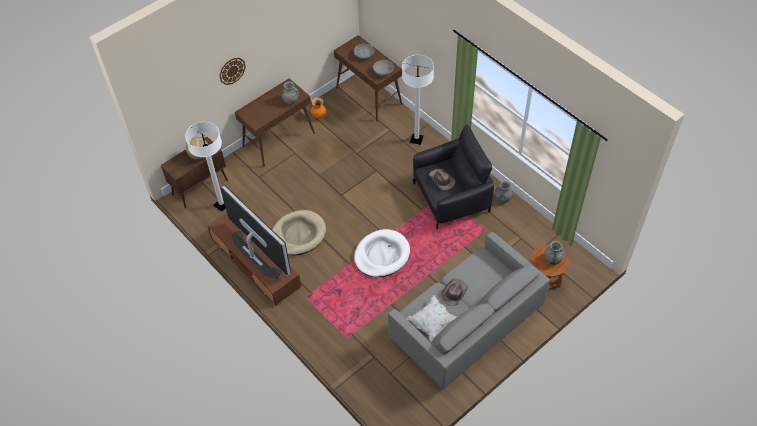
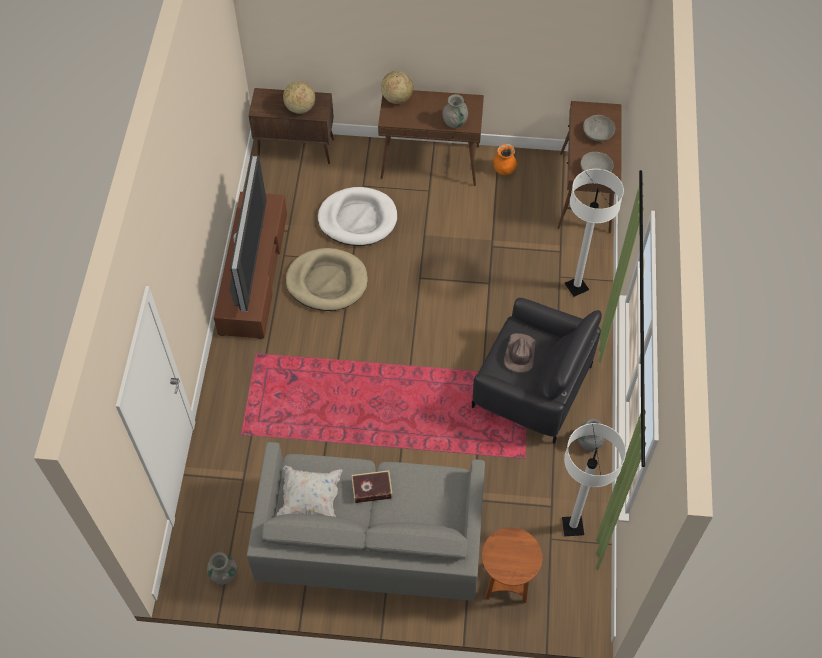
camera: 45 degrees right, 5 degrees up
(221, 205) = (294, 184): white floor lamp -> white floor lamp (572, 526)
(232, 71) = (394, 33): wall clock -> none
(247, 111) = (397, 98): none -> globe
(381, 255) = (380, 381): white dog bed -> white dog bed (357, 219)
(454, 293) = (372, 489): brown hat -> book
(553, 259) = (517, 559): grey vase -> grey vase (224, 574)

